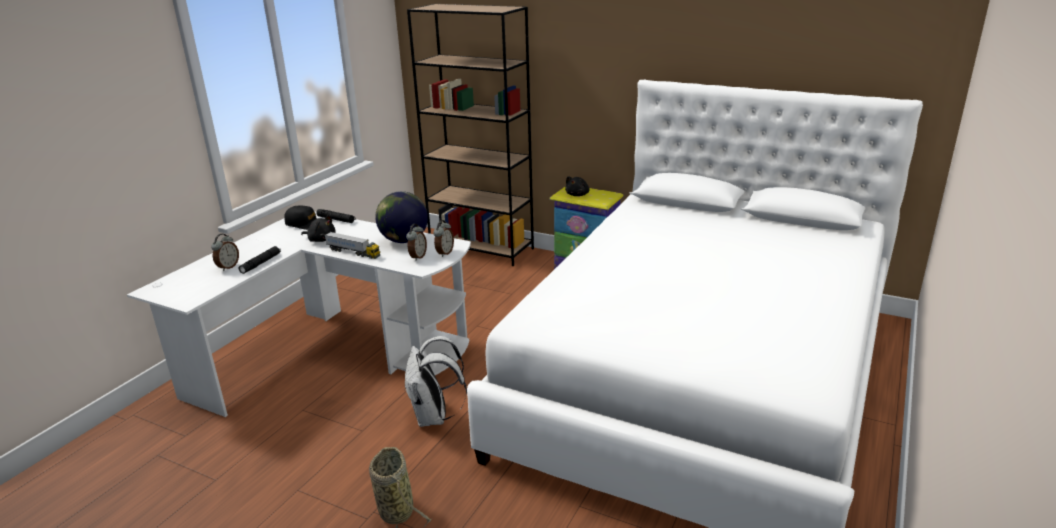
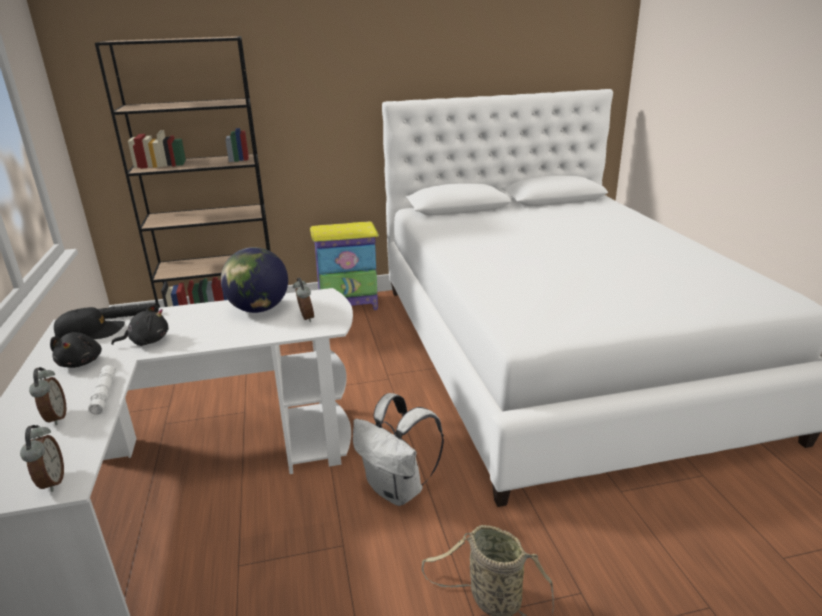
camera: 40 degrees left, 0 degrees up
(261, 263) = (104, 394): black flashlight -> white flashlight
(353, 252) = (218, 339): toy truck -> none
(444, 253) = (327, 305): alarm clock -> alarm clock (51, 482)
(578, 195) = (336, 231): black plush toy -> black plush toy (81, 362)

